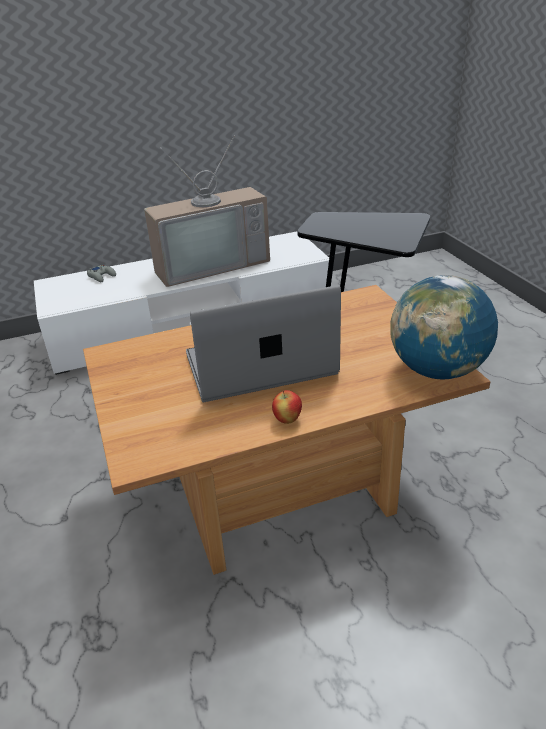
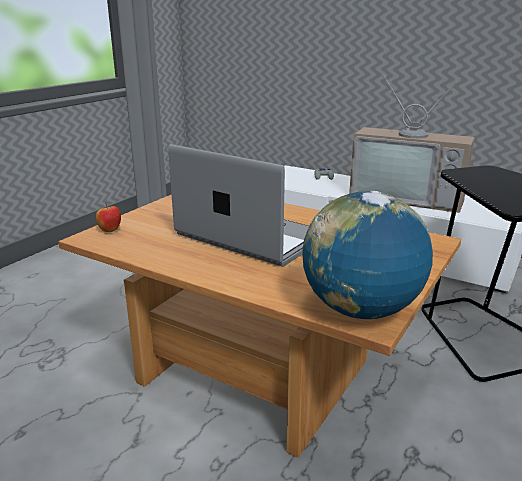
camera: 50 degrees right, 10 degrees down
(287, 420) = (191, 268): apple -> apple (110, 230)

